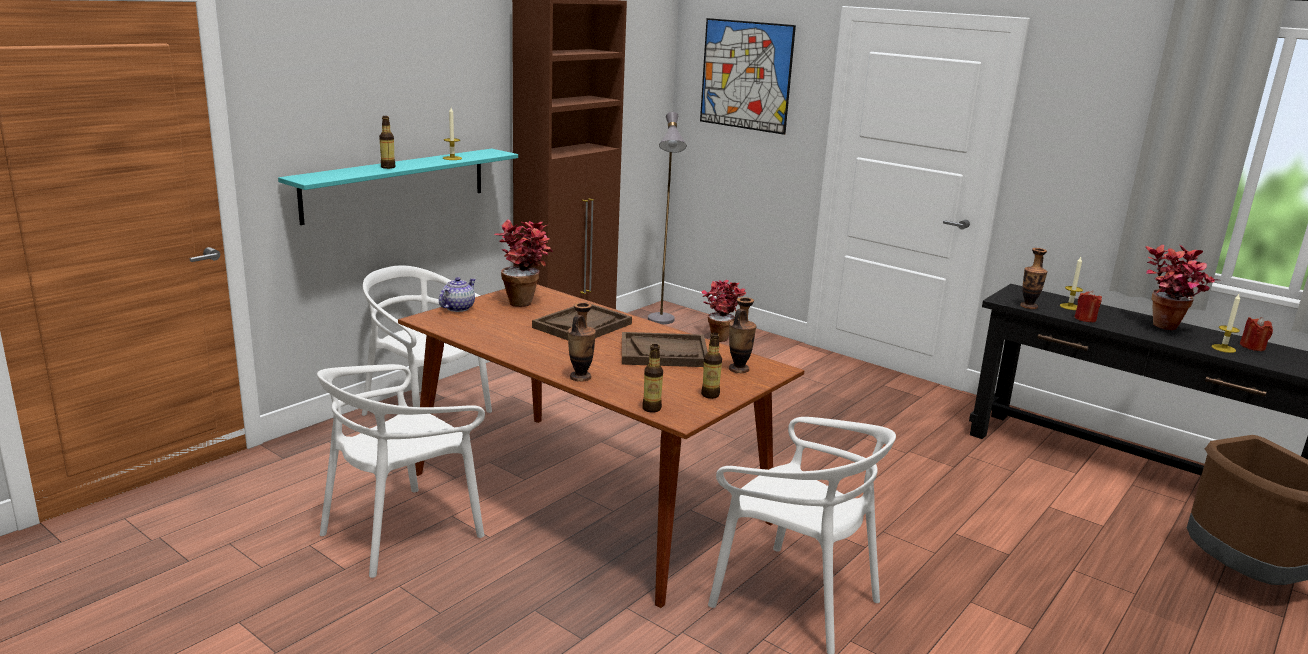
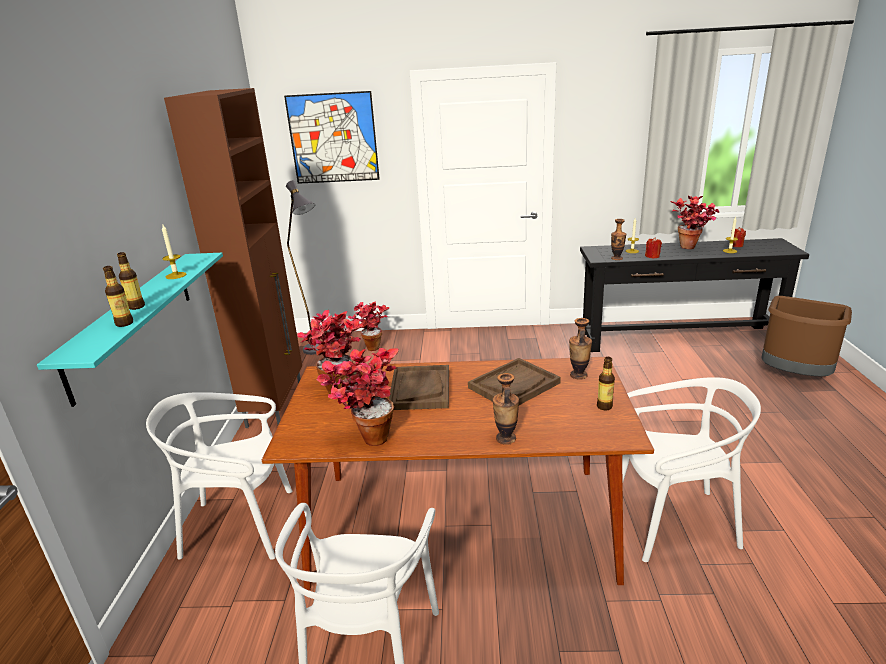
camera: 35 degrees left, 5 degrees up
(457, 308) = (295, 421): teapot -> none
(484, 335) = (366, 437): none -> potted plant
(651, 408) = (597, 440): bottle -> bottle (124, 323)

